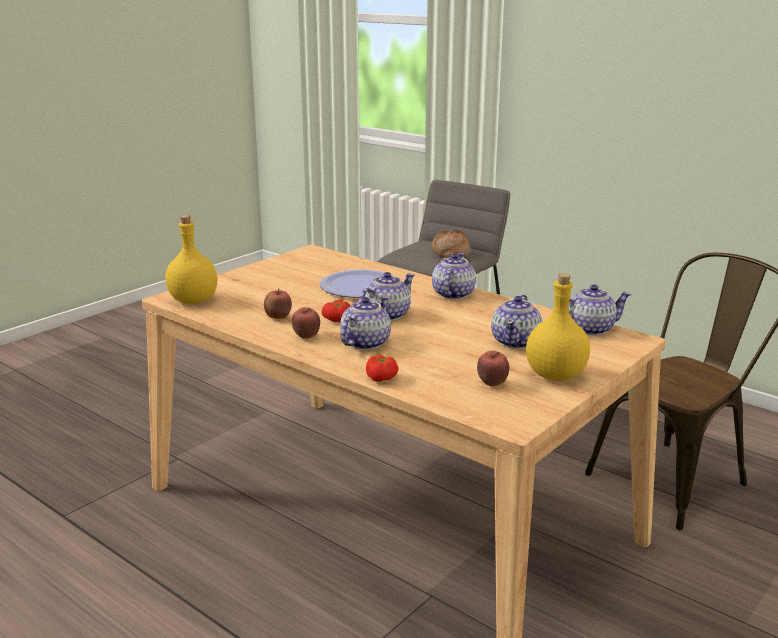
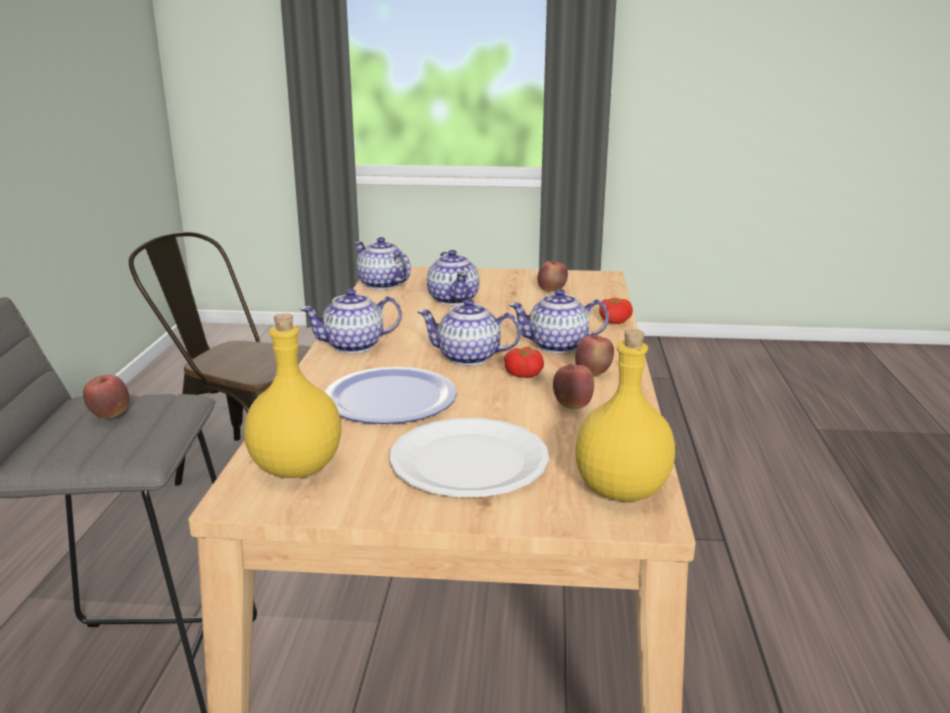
camera: 125 degrees left, 0 degrees up
(269, 285) = (469, 461): none -> white plate
(450, 254) = (110, 416): bread -> apple
(516, 342) = (453, 299): teapot -> teapot turned 90 degrees clockwise
(556, 376) = (502, 279): yellow bottle -> yellow bottle (298, 467)

